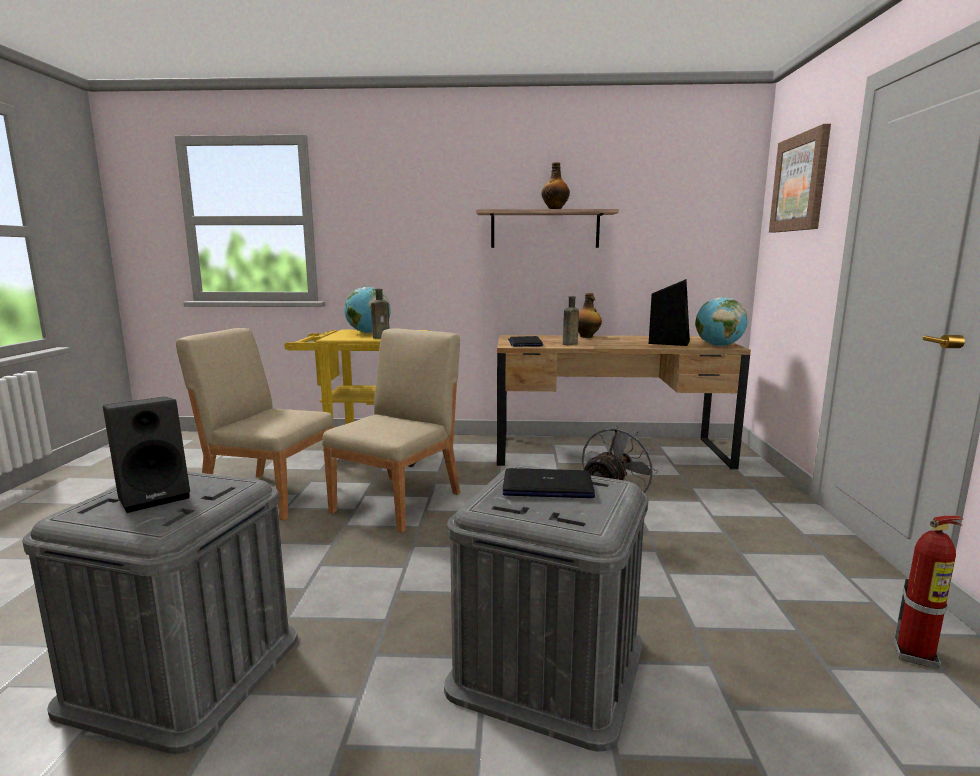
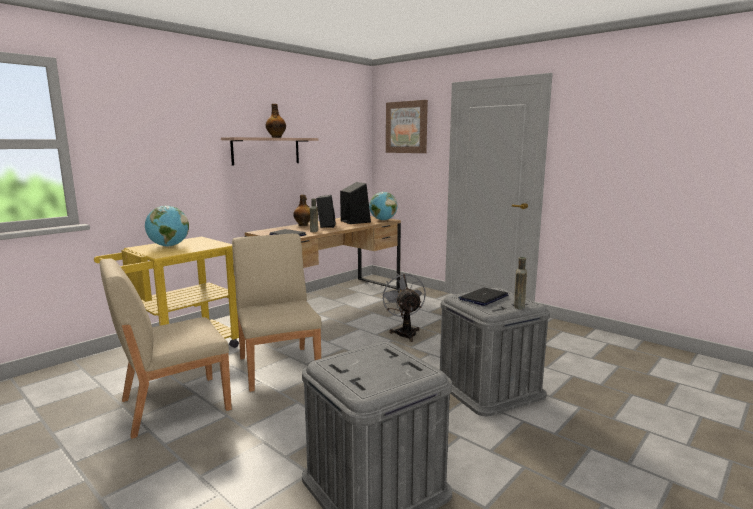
camera: 50 degrees left, 0 degrees up
(155, 496) = (370, 367): black speaker -> black speaker (325, 226)
(382, 337) = (201, 247): brown bottle -> brown bottle (519, 305)
(916, 655) = (551, 330): fire extinguisher -> none

